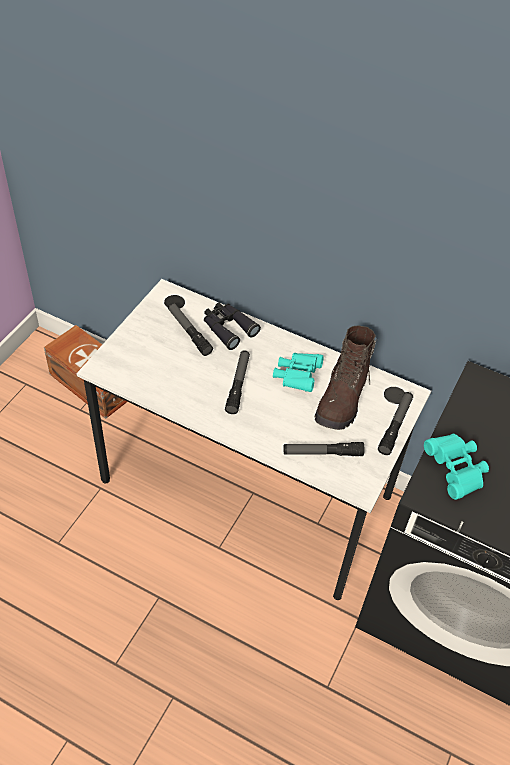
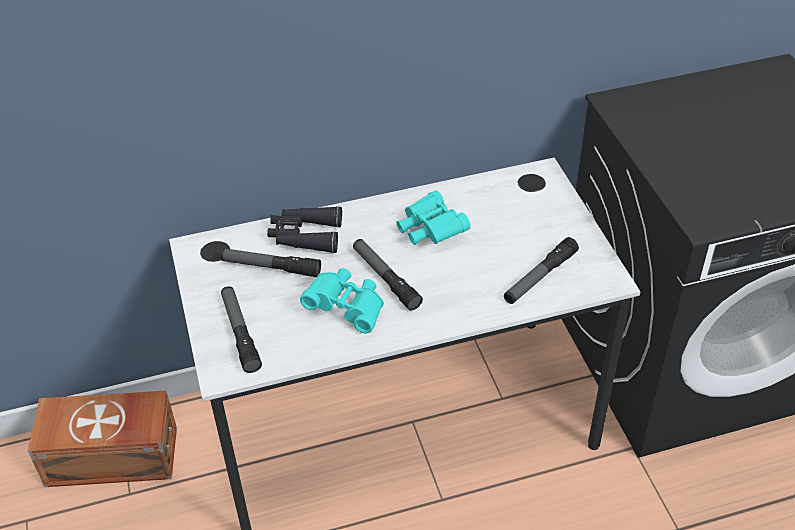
camera: 40 degrees left, 5 degrees down
(343, 398) = (493, 218): brown boot -> none
(395, 426) = (566, 207): flashlight -> flashlight (240, 333)
(455, 471) = (697, 186): turquoise binoculars -> turquoise binoculars (347, 308)

